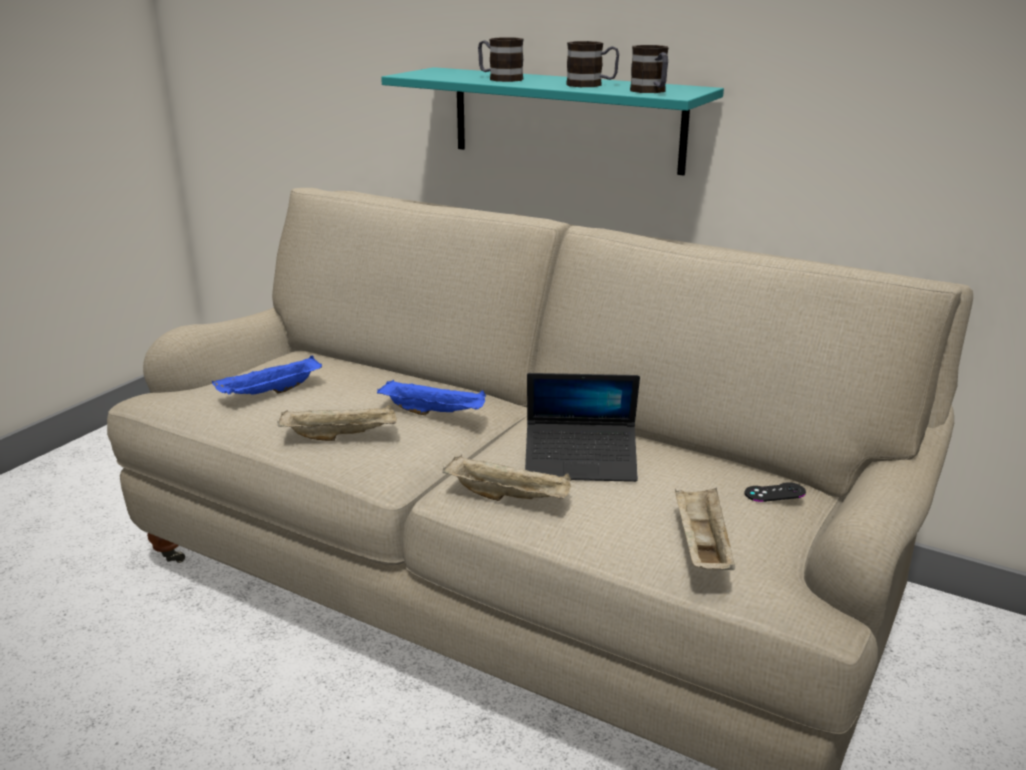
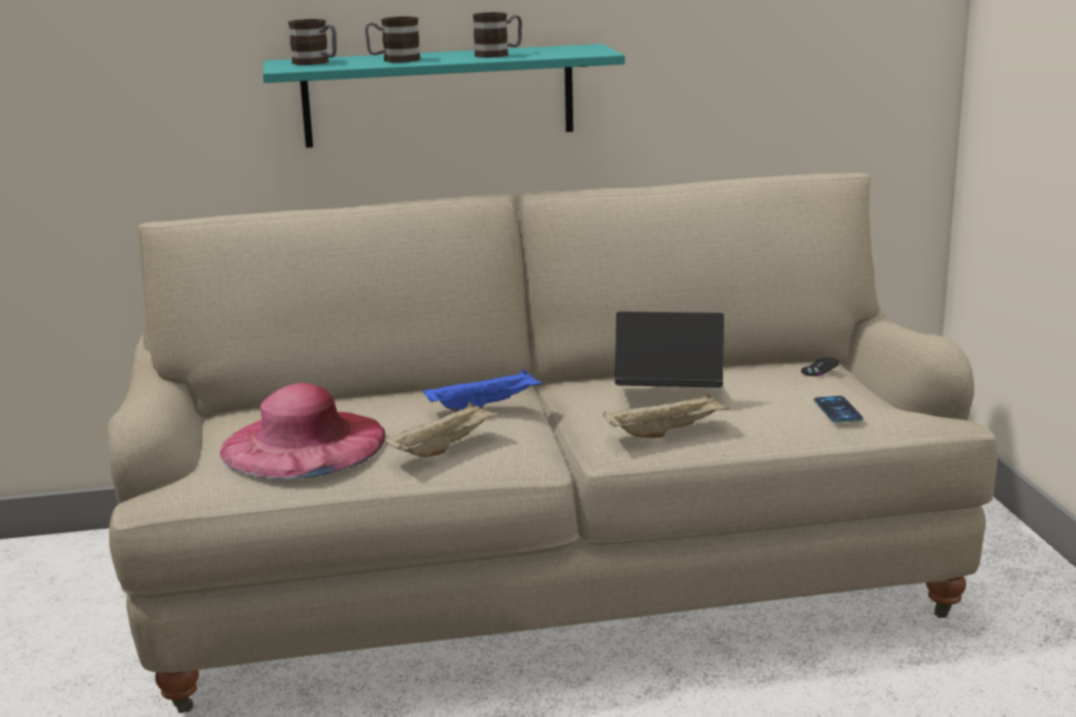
camera: 40 degrees left, 5 degrees down
(270, 393) = (303, 443): blue tray -> pink hat
(581, 462) = (669, 395): laptop -> laptop turned 135 degrees counterclockwise
(651, 91) = (569, 52): mug -> mug (316, 63)
(701, 547) = (838, 410): beige tray -> phone

